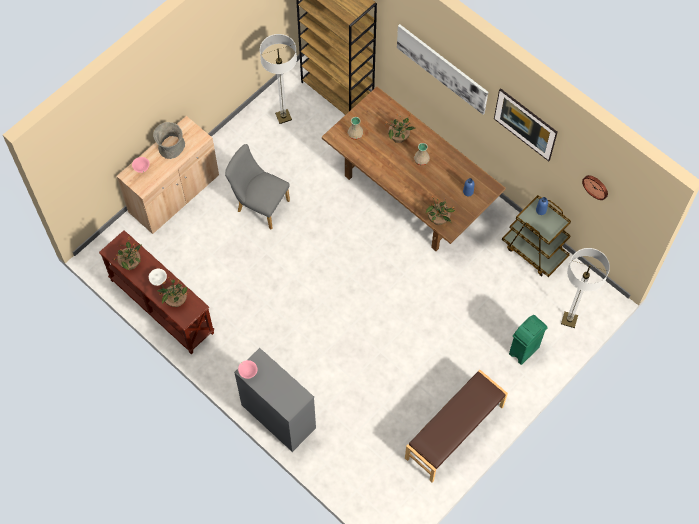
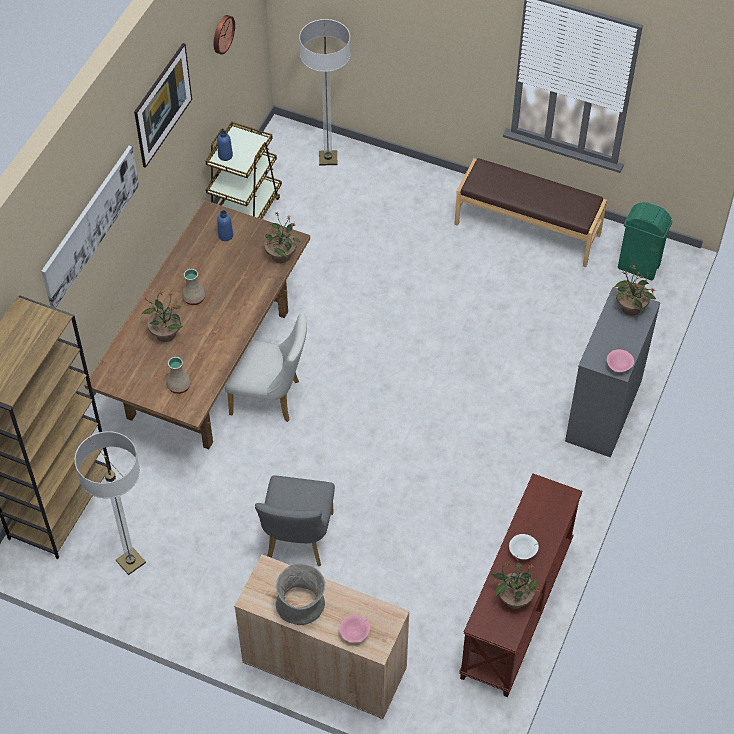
camera: 110 degrees left, 10 degrees down
(176, 300) = (544, 516): potted plant -> potted plant (630, 308)
(369, 220) = (270, 398): none -> white chair
(523, 350) = (389, 191): green trash can -> green trash can (639, 267)

